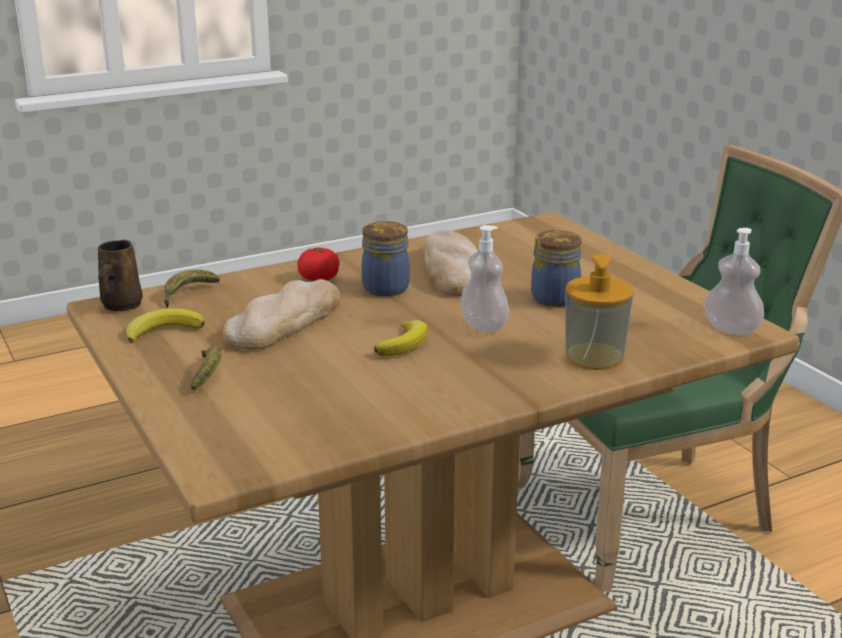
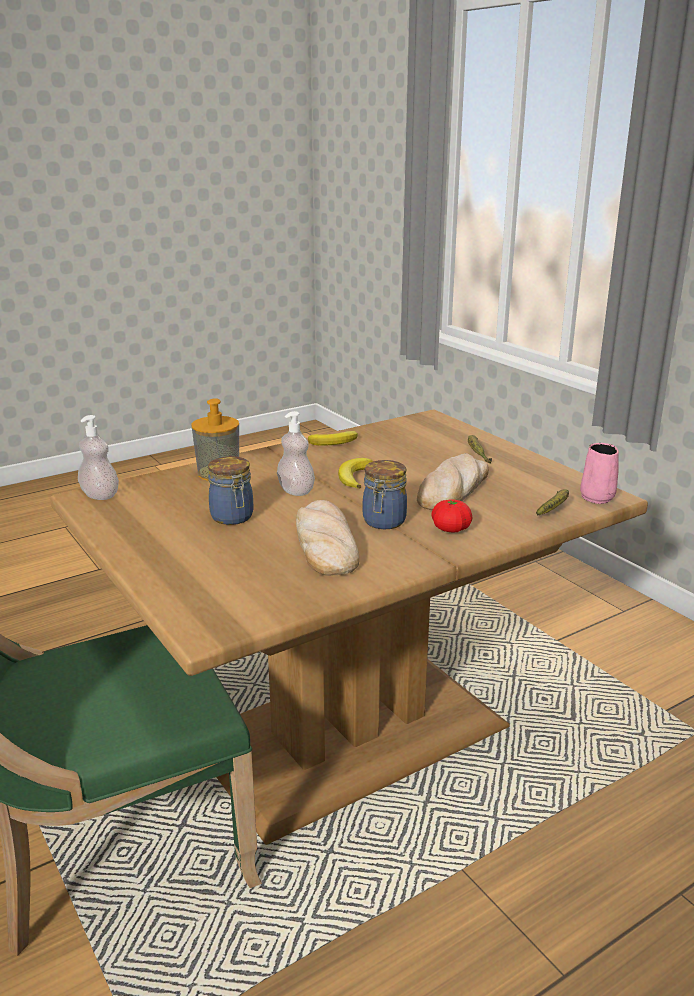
camera: 175 degrees right, 0 degrees up
(120, 306) = (597, 496): brown mug -> pink mug
(163, 330) = (538, 479): banana -> banana (335, 442)

